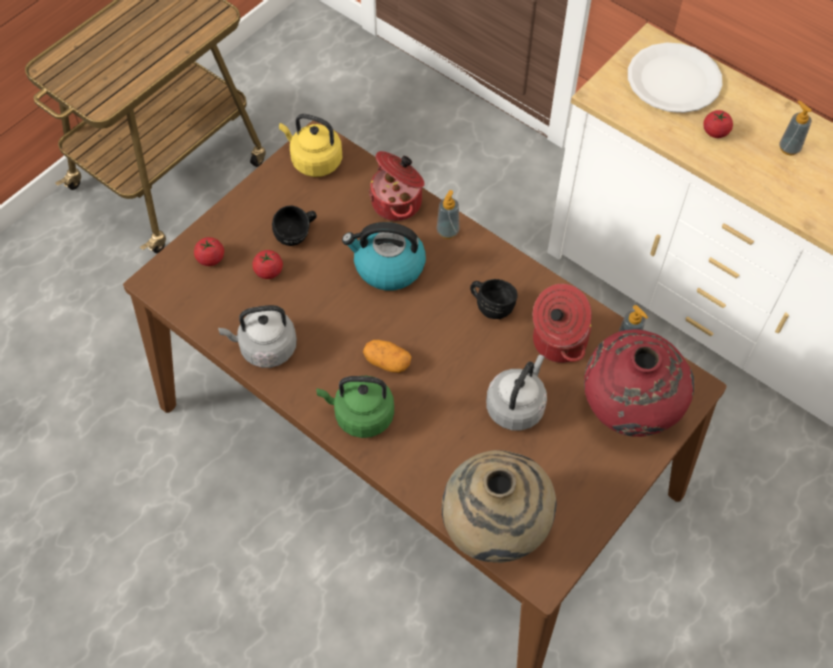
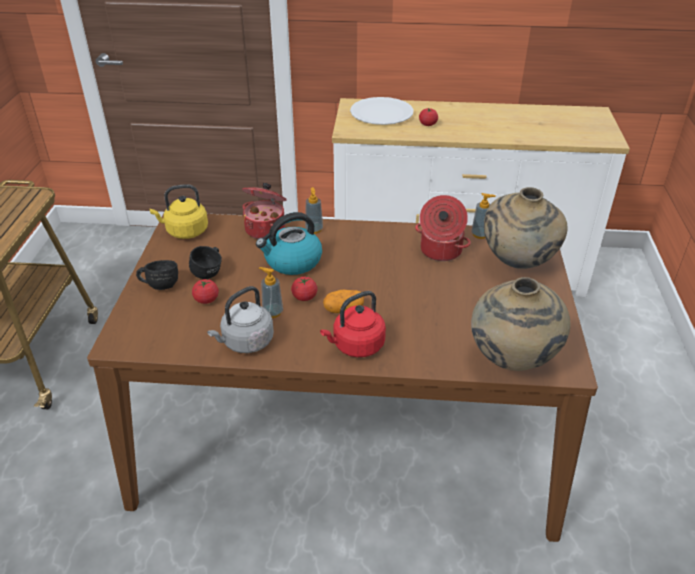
camera: 35 degrees left, 20 degrees down
(211, 258) = (152, 312): tomato -> tomato (304, 297)
(361, 415) = (356, 346): green kettle -> red kettle
(491, 305) = (381, 252): black mug -> black mug (160, 285)
(516, 406) = (451, 292): grey kettle -> none
(628, 411) = (518, 263): red vase -> beige vase
(789, 148) = (472, 117): soap dispenser -> soap dispenser (272, 312)

